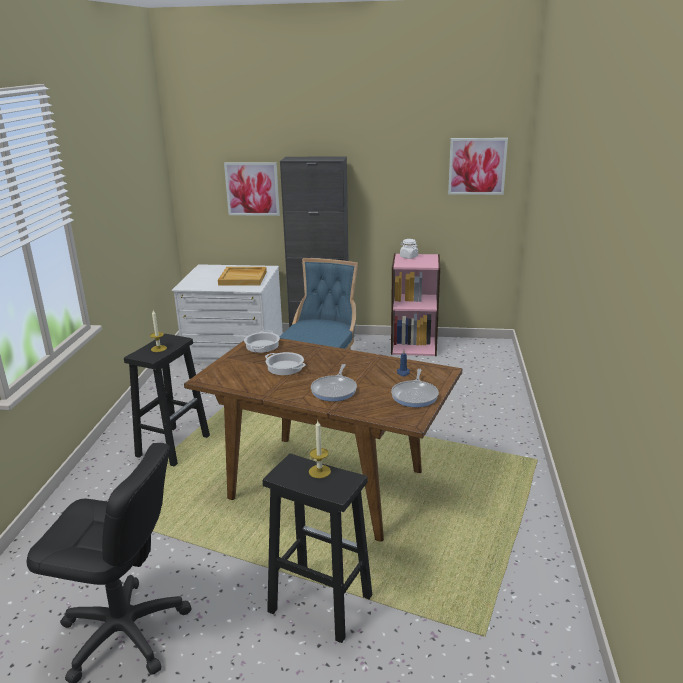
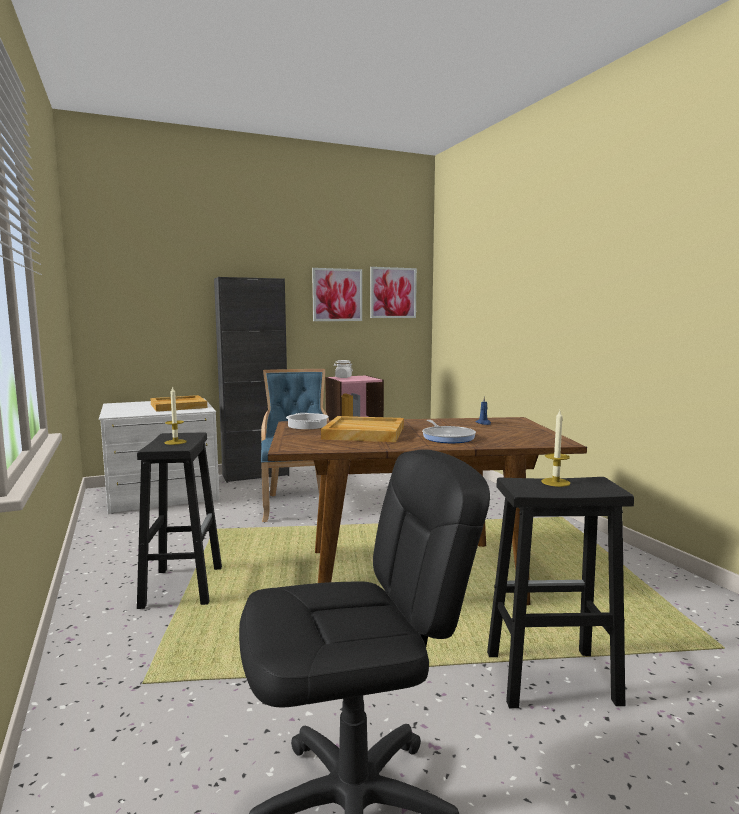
camera: 30 degrees left, 15 degrees down
(252, 189) = (174, 313): picture -> picture (337, 295)
(284, 367) = (363, 433): cooking pot -> beige tray
(415, 395) = (526, 431): frying pan -> none

